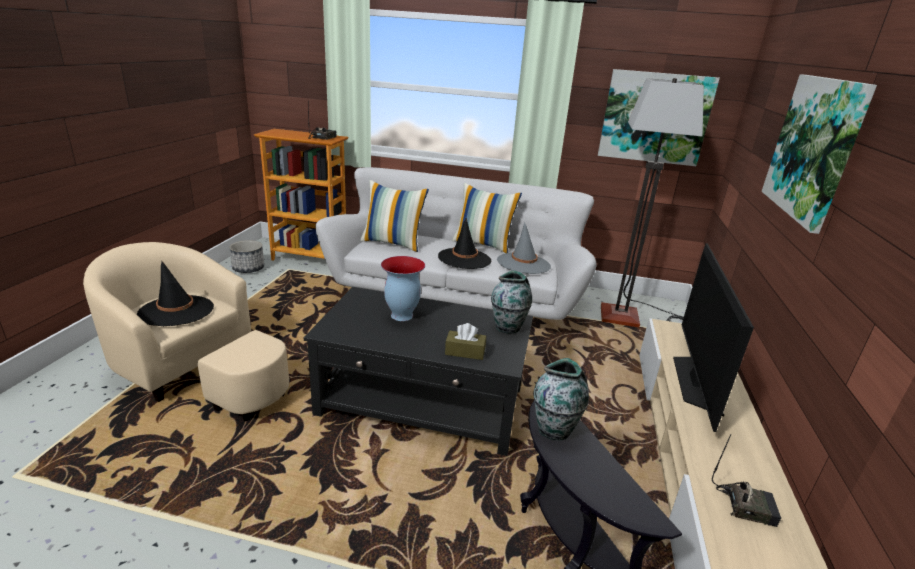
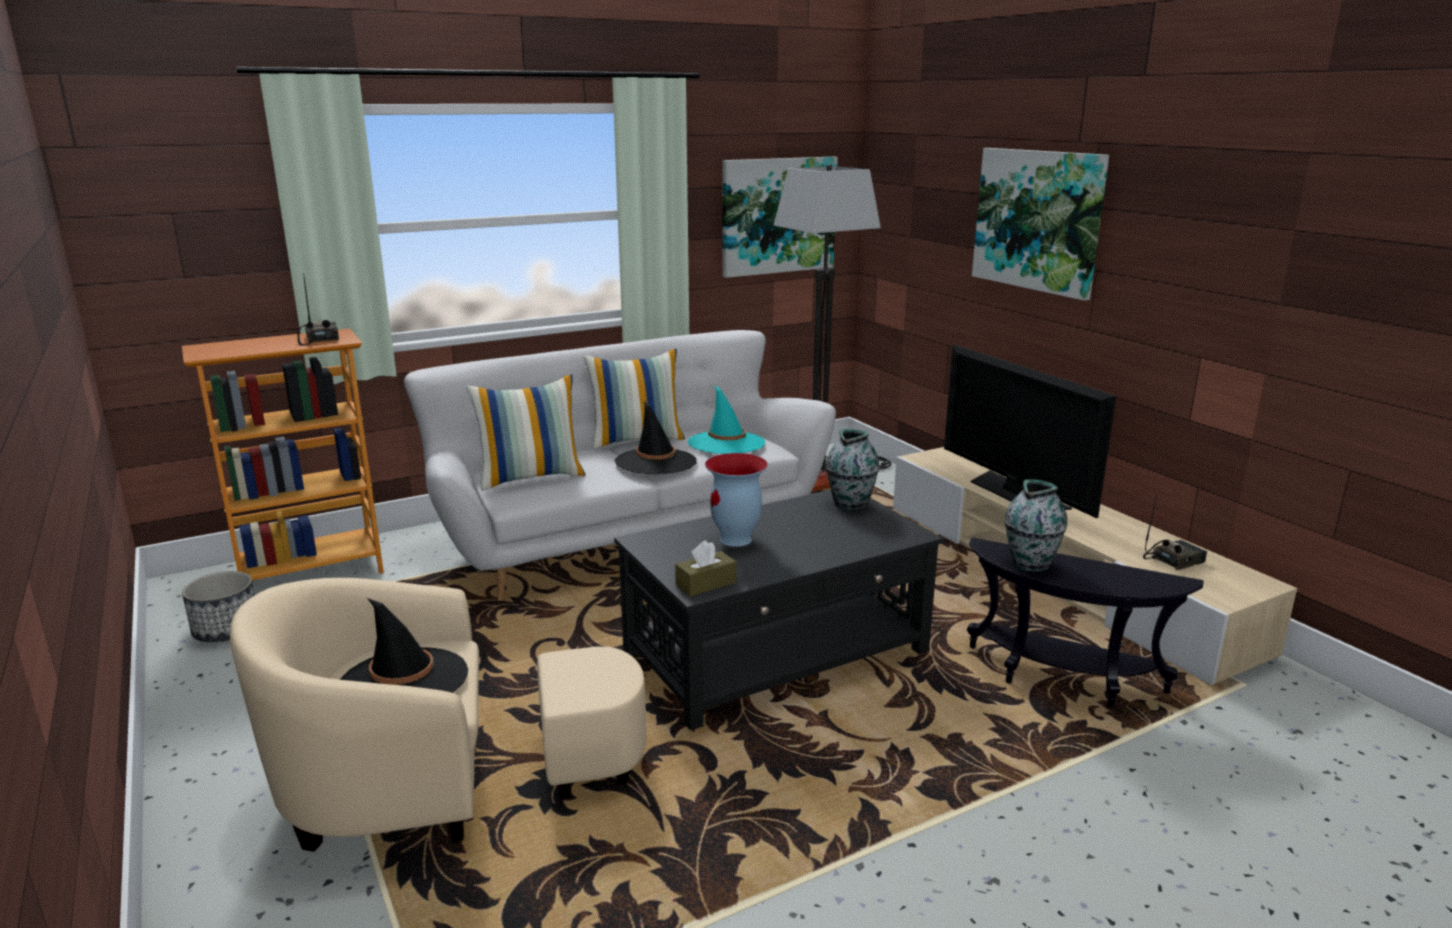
camera: 40 degrees left, 5 degrees down
(465, 352) = (862, 541): brown tissue box -> brown tissue box (706, 584)
(523, 264) = (726, 443): grey hat -> turquoise hat

